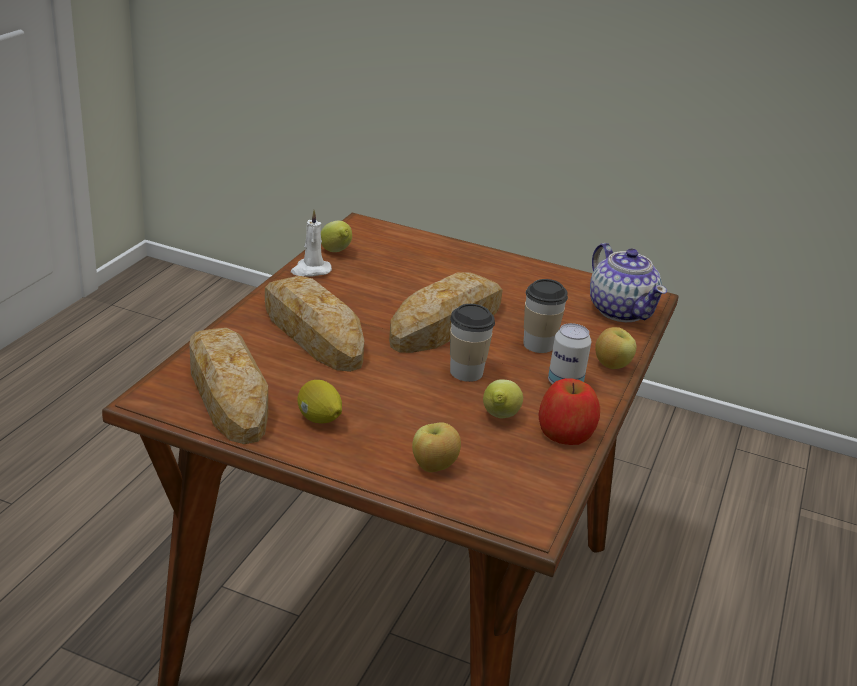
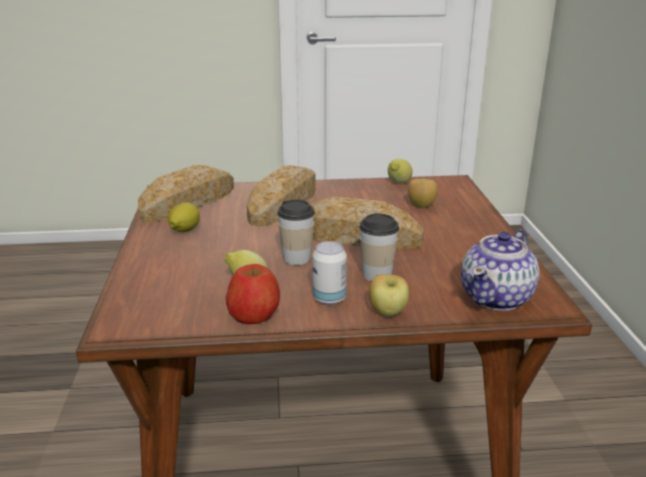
camera: 65 degrees right, 5 degrees down
(310, 270) = (361, 184): white candle -> none
(433, 467) = (160, 276): apple -> apple (421, 206)

